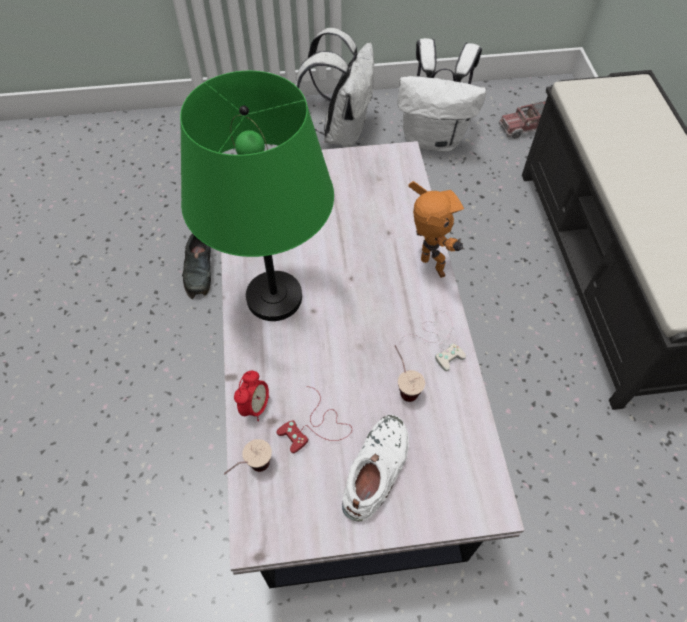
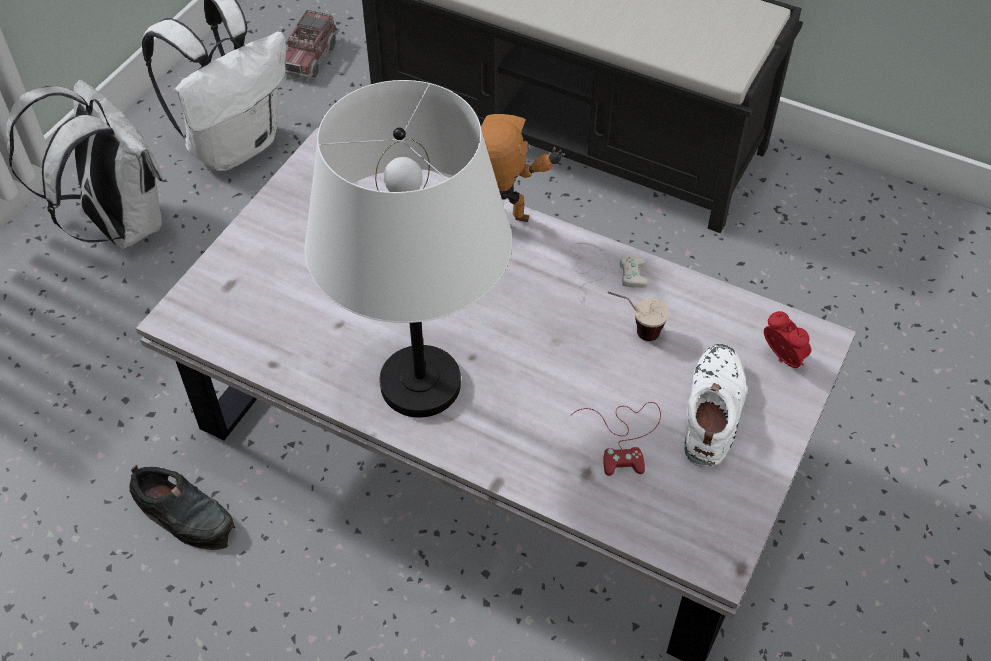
camera: 55 degrees left, 5 degrees down
(251, 471) = (635, 525): cup -> none
(255, 406) = (555, 479): alarm clock -> alarm clock (781, 360)
(275, 298) = (421, 383): green table lamp -> white table lamp
(376, 468) = (712, 409): white shoe -> white shoe turned 45 degrees clockwise

